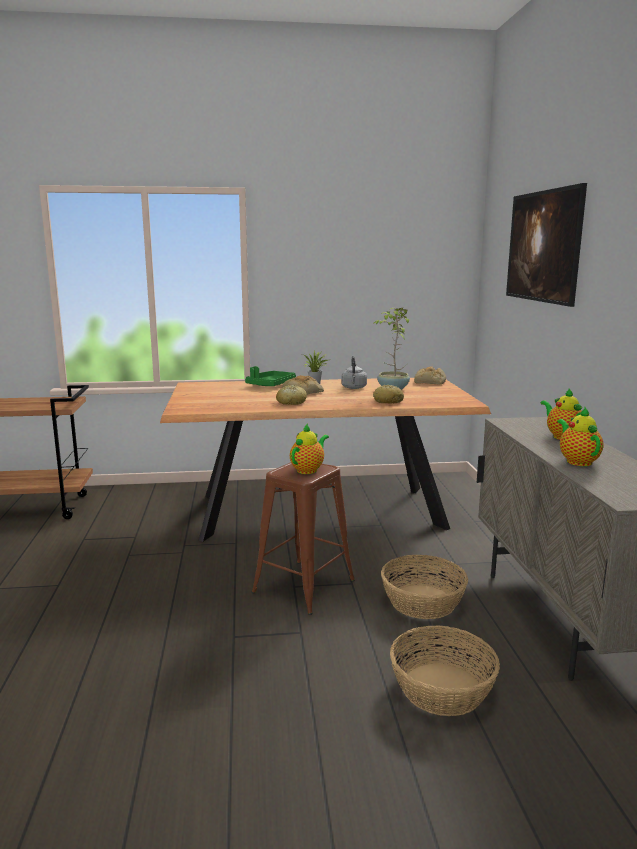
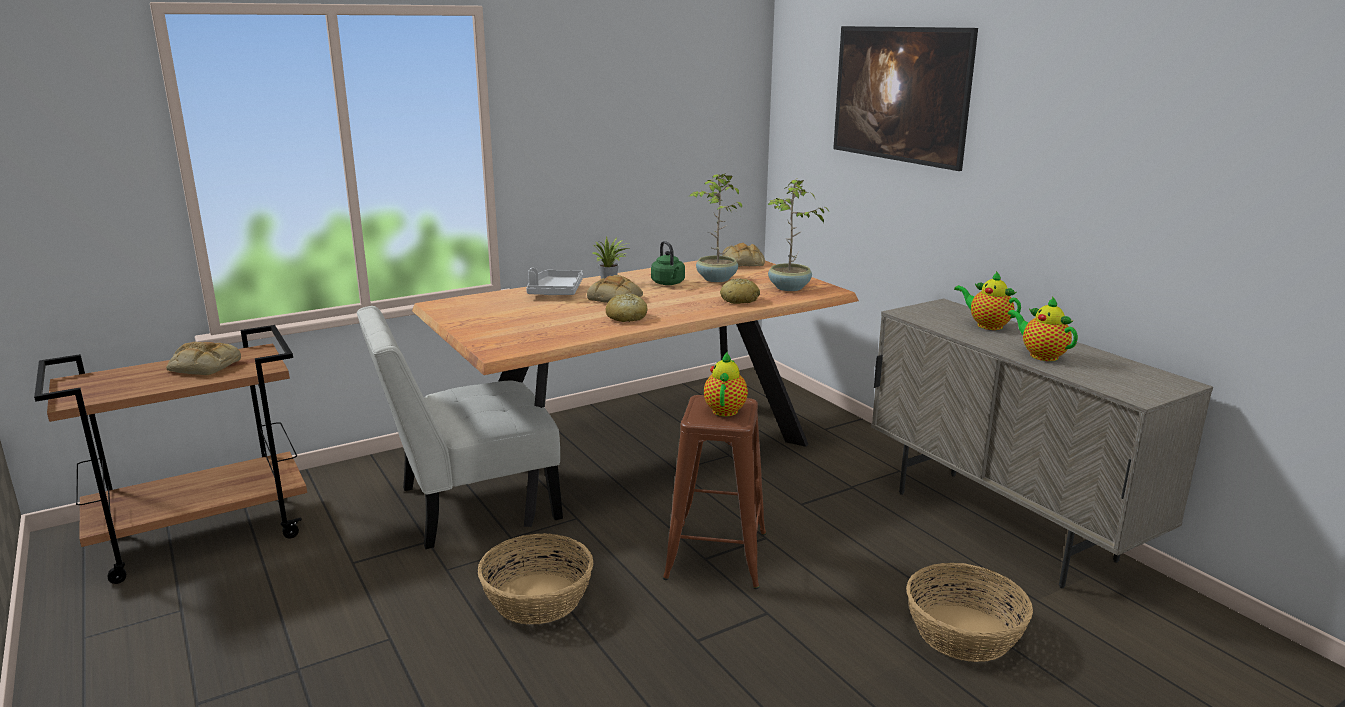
camera: 25 degrees left, 5 degrees up
(34, 402) = (203, 366): none -> bread
(179, 522) = (469, 505): none -> white chair
(270, 385) = (555, 292): green tray -> grey tray
(354, 388) = (668, 283): grey kettle -> green kettle
(422, 602) = (860, 541): basket -> basket (538, 599)
(438, 399) = (789, 288): none -> potted plant

